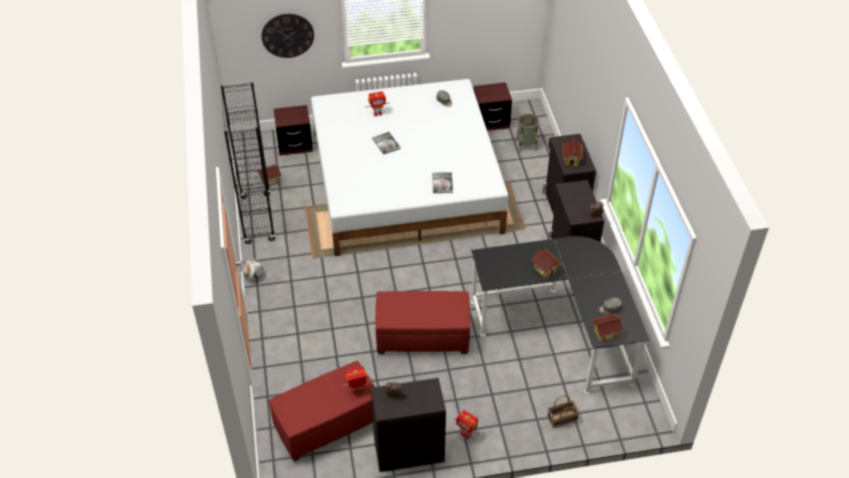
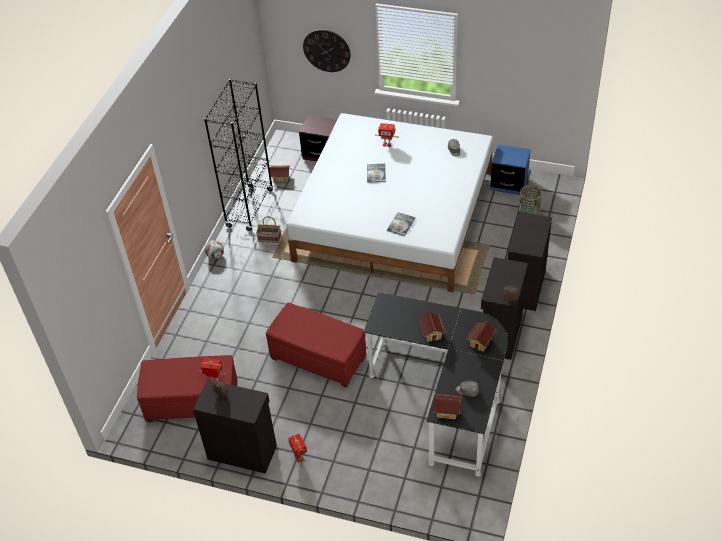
camera: 30 degrees right, 0 degrees up
(490, 122) = (509, 184): brown nightstand -> blue nightstand
(561, 419) = (391, 479): basket -> basket (269, 238)
(571, 159) = (525, 239): toy house -> toy house (480, 343)

